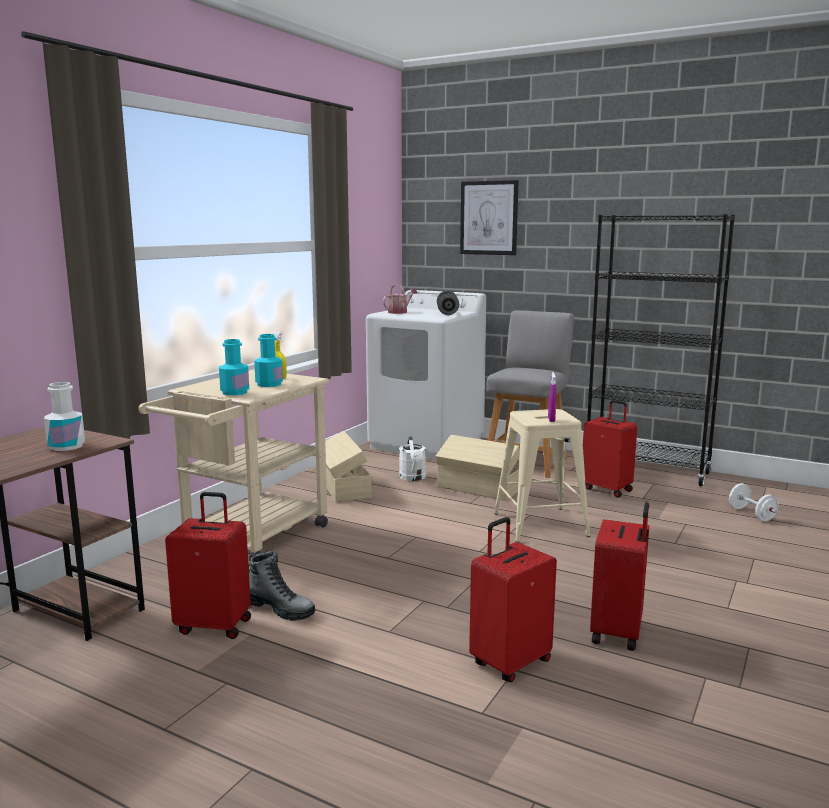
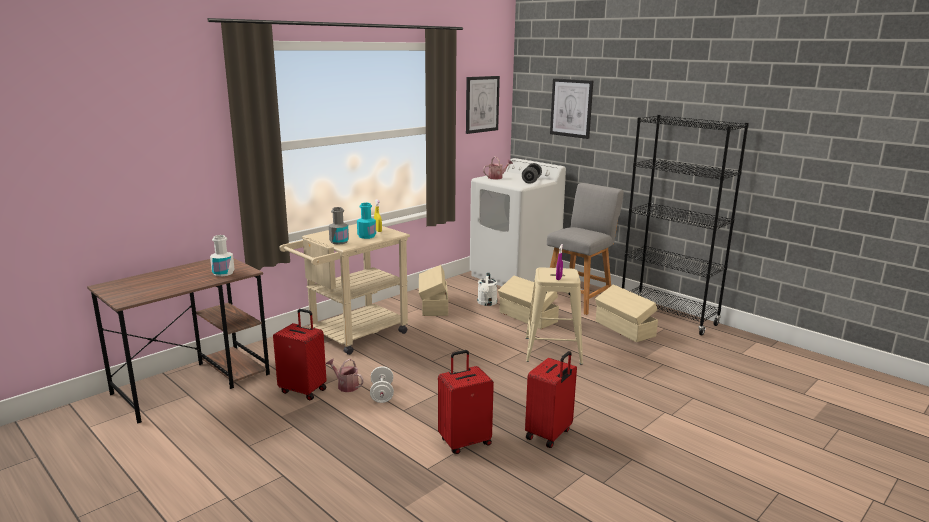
camera: 15 degrees right, 5 degrees up
(234, 392) = (339, 242): turquoise bottle -> grey bottle
(279, 609) = (345, 386): boot -> watering can
(371, 216) = (482, 104): none -> picture
(607, 489) = (624, 329): red suitcase -> beige storage box
(751, 514) = (722, 363): white dumbbell -> white dumbbell (382, 394)

